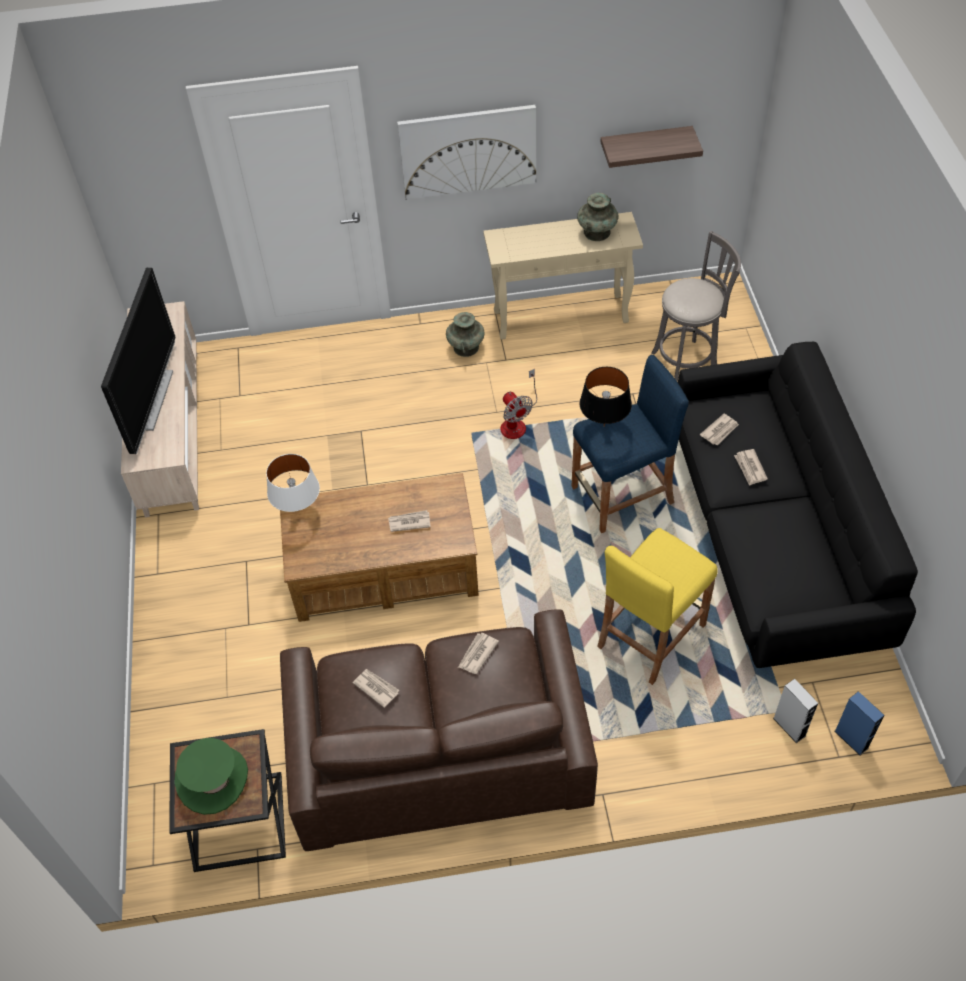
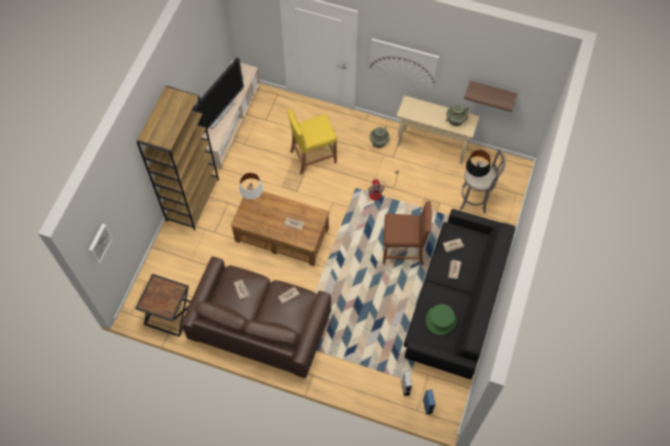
camera: 25 degrees right, 10 degrees up
(35, 697) = (99, 243): none -> picture
(170, 586) = (192, 199): none -> brown bookcase
(213, 779) = (160, 296): green hat -> green hat (440, 320)
(603, 426) = (397, 221): black table lamp -> black table lamp (475, 174)
(623, 496) = (403, 251): blue stool -> brown stool
(650, 635) = (374, 320): yellow stool -> yellow stool (313, 156)

